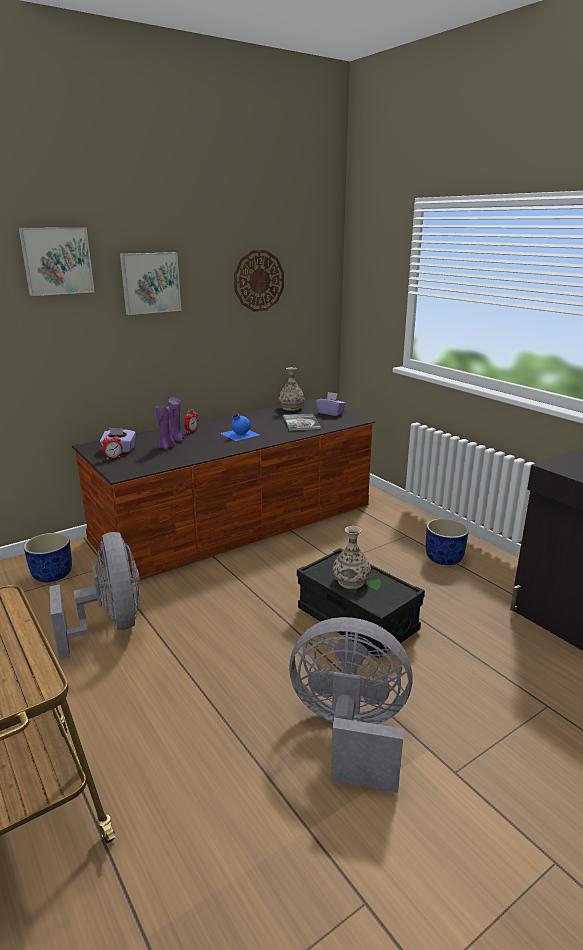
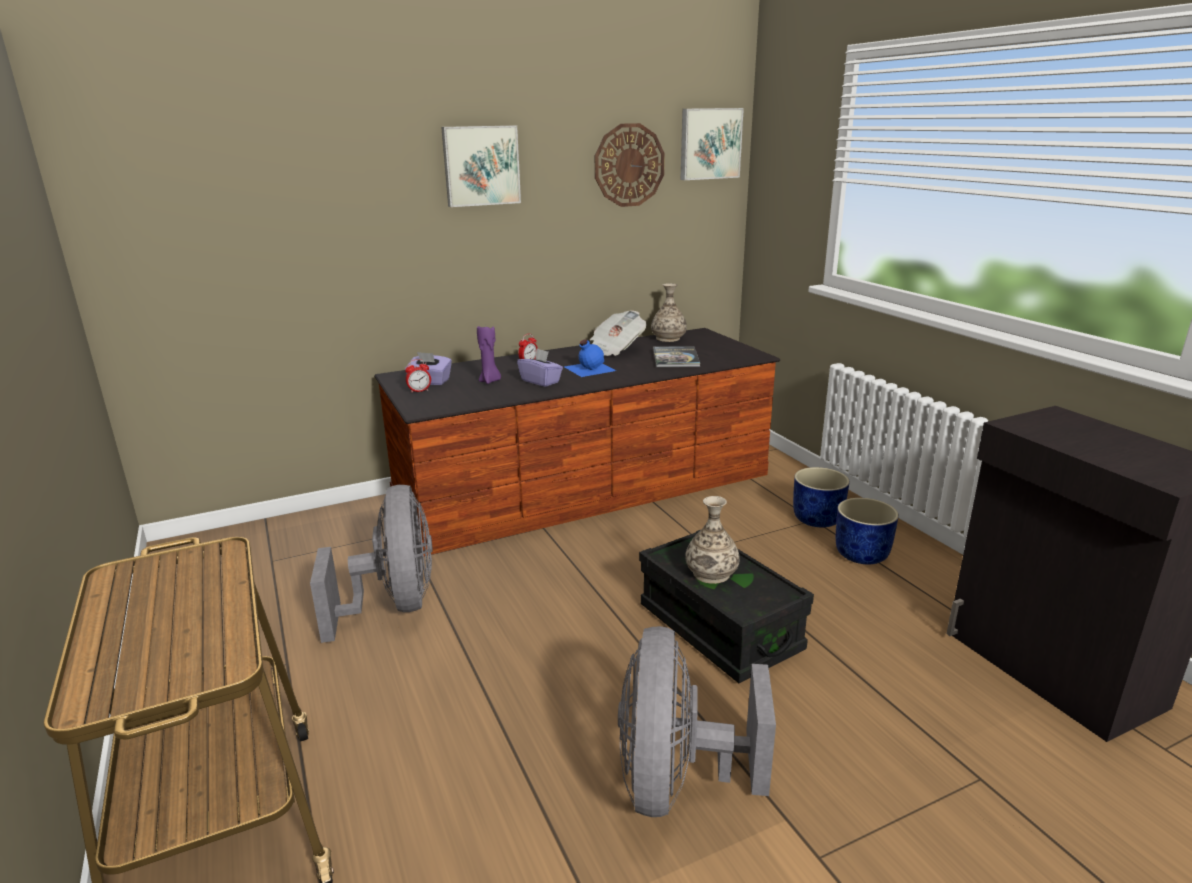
camera: 10 degrees right, 0 degrees up
(53, 574) = (340, 536): blue planter -> blue planter (818, 519)
(57, 261) = (360, 135): picture -> picture (709, 144)
(176, 440) = (505, 373): purple candle -> none
(254, 418) = (614, 350): none -> newspaper
(330, 413) = (720, 346): purple tissue box -> purple tissue box (541, 381)
(350, 732) = (677, 781): grey fan -> grey fan turned 105 degrees counterclockwise

